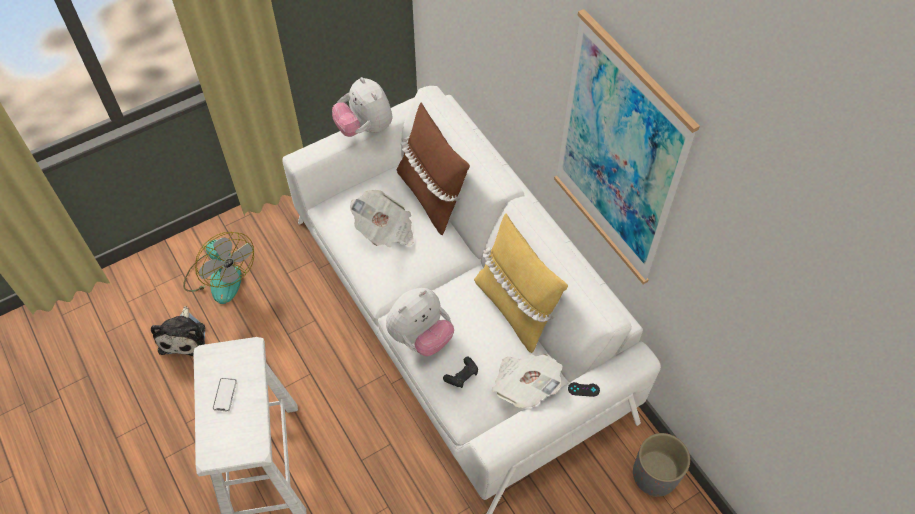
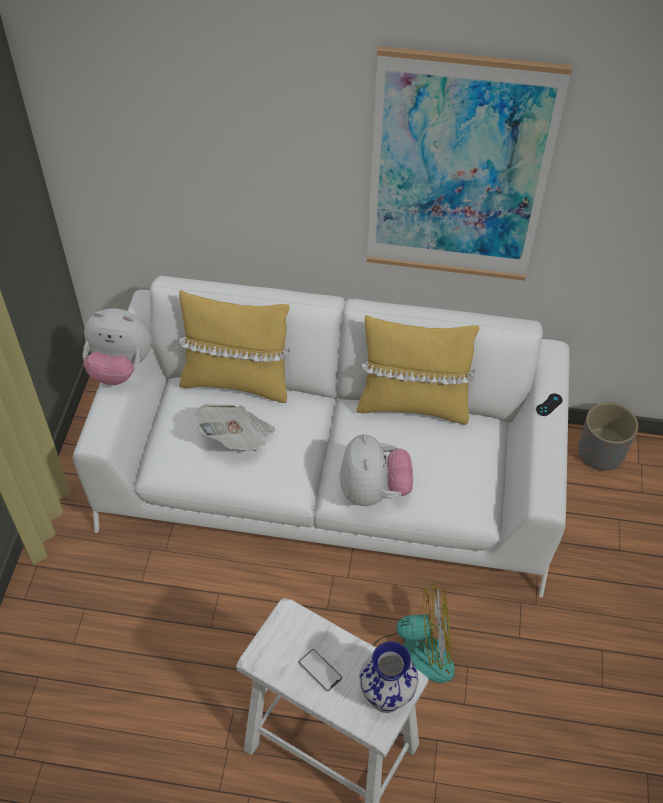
camera: 50 degrees left, 5 degrees down
(183, 336) = (115, 726): plush toy -> none
(220, 276) = (80, 643): fan -> fan (413, 658)
(235, 444) = (386, 695): none -> vase
(432, 196) = (236, 381): brown pillow -> yellow pillow
(462, 375) = (444, 486): black game controller -> none
(525, 385) = (495, 449): newspaper -> none

